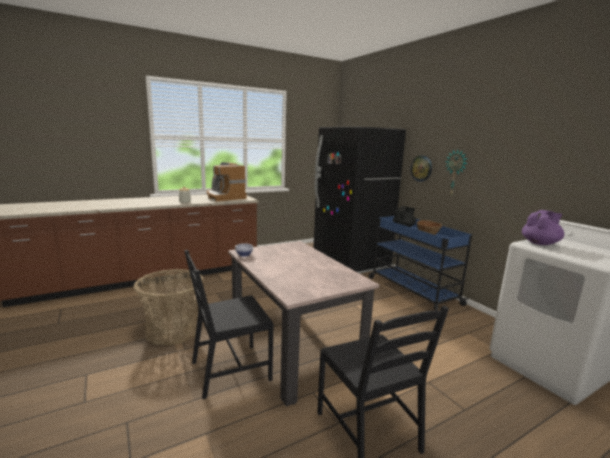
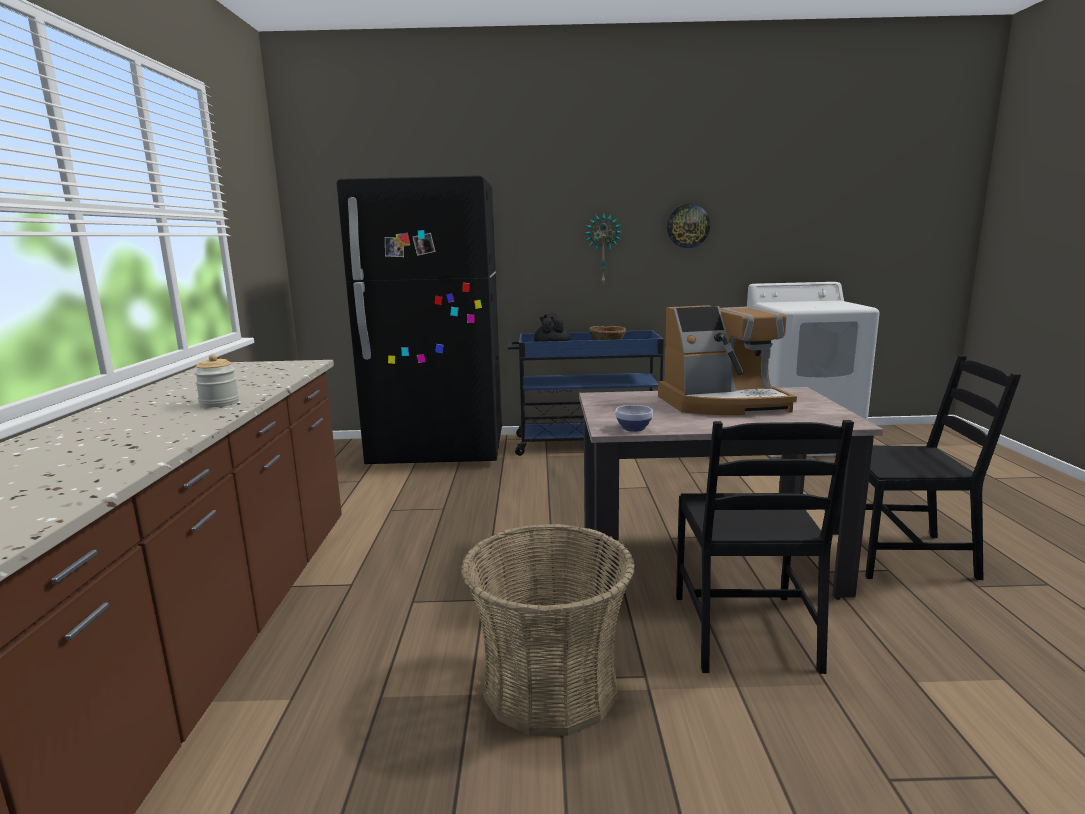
camera: 60 degrees left, 0 degrees up
(224, 197) = (239, 375): coffee machine -> coffee machine (723, 403)
(421, 168) = (537, 249): wall clock -> wall clock (688, 226)
(540, 243) = (790, 306): purple teapot -> none

